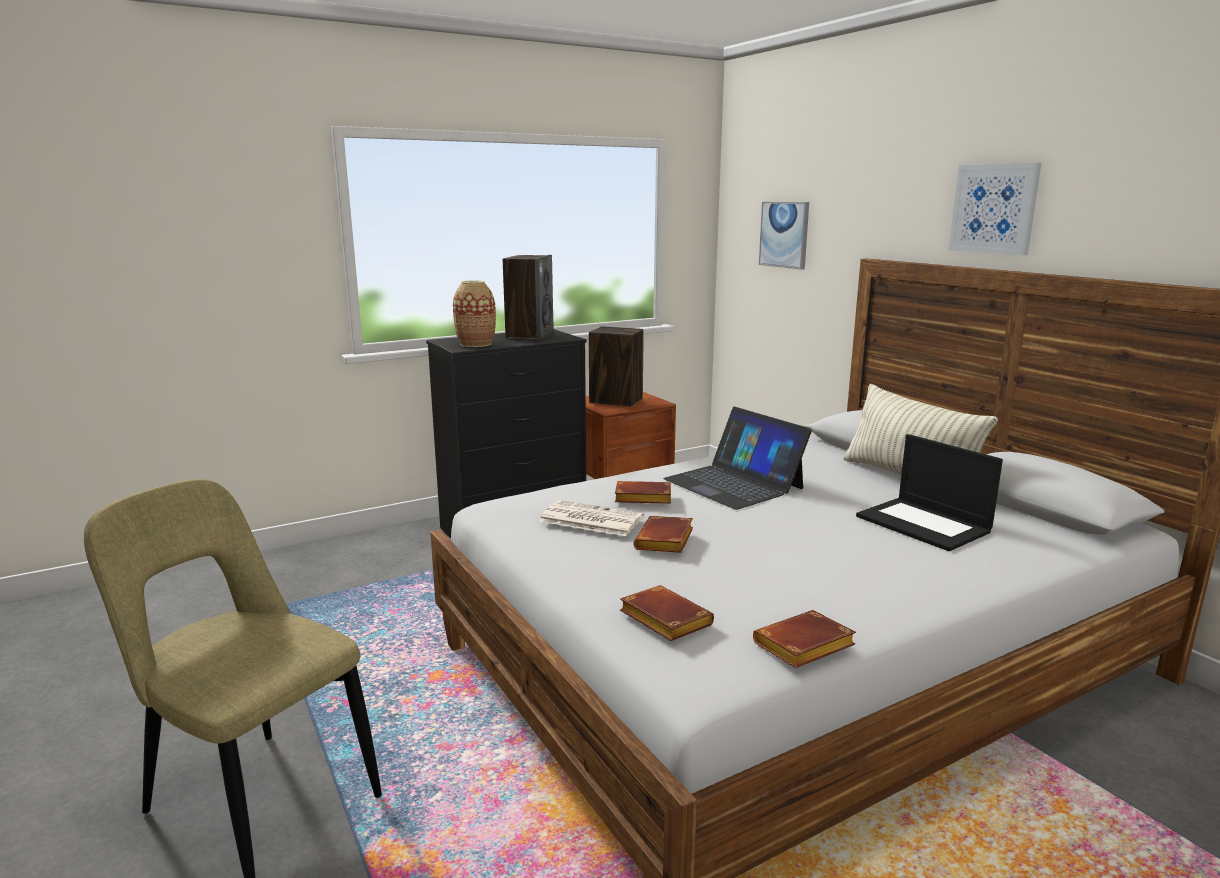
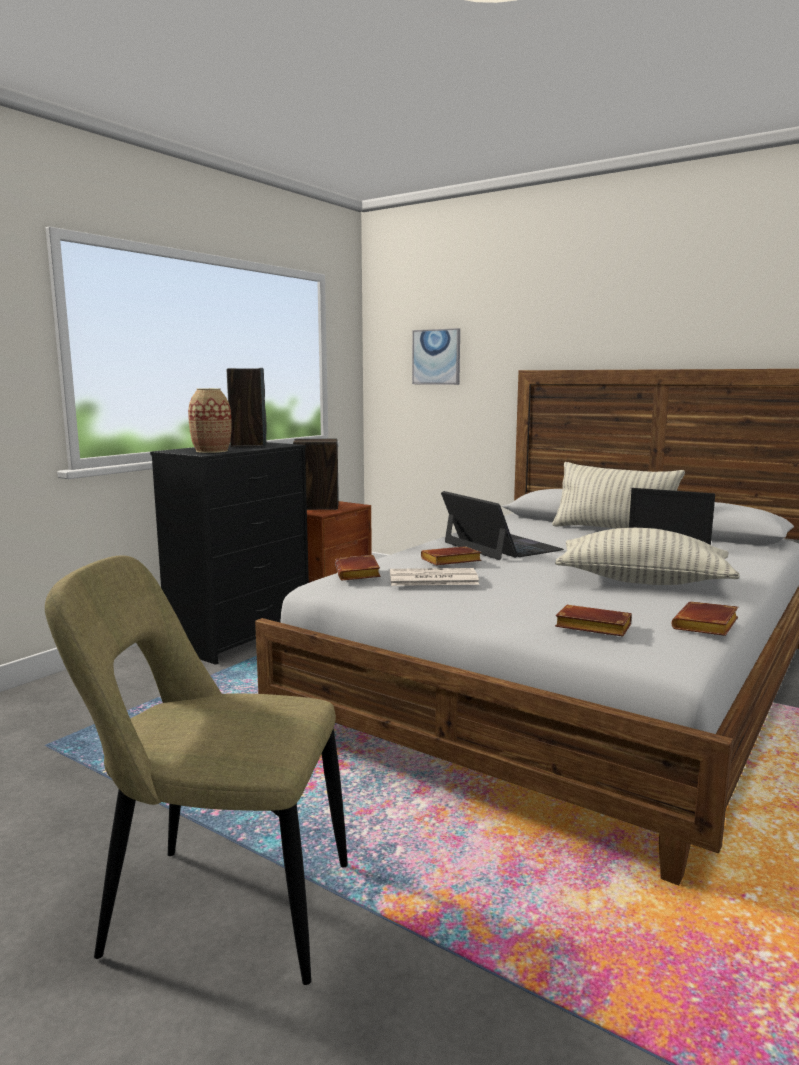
camera: 25 degrees left, 5 degrees down
(666, 541) = (512, 584): brown book -> brown book (359, 574)
(734, 483) = (500, 546): laptop -> laptop turned 150 degrees counterclockwise
(827, 564) = (642, 581): none -> pillow
(994, 209) = (631, 324): picture -> none

